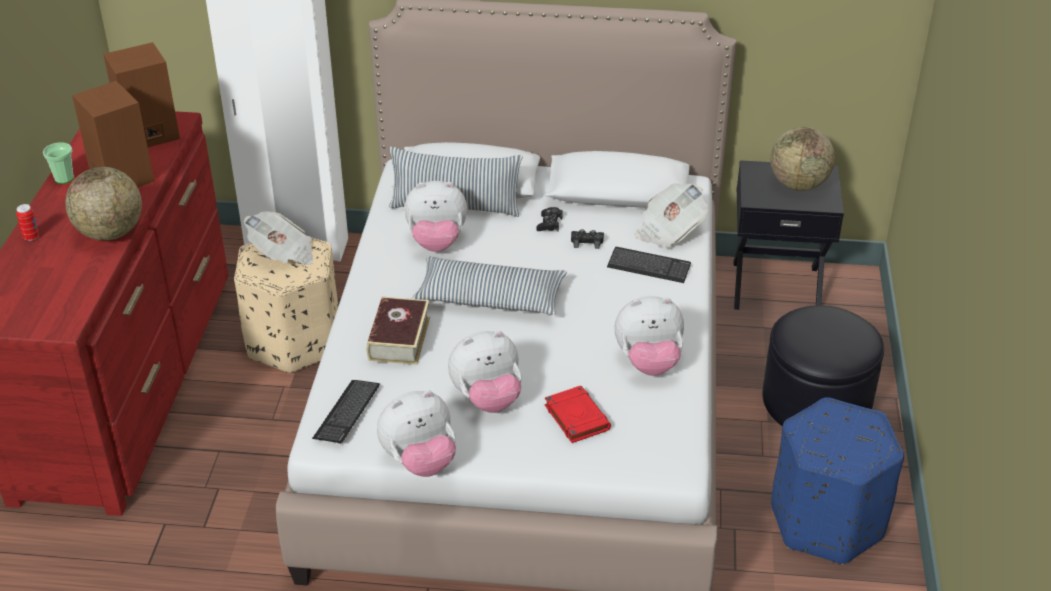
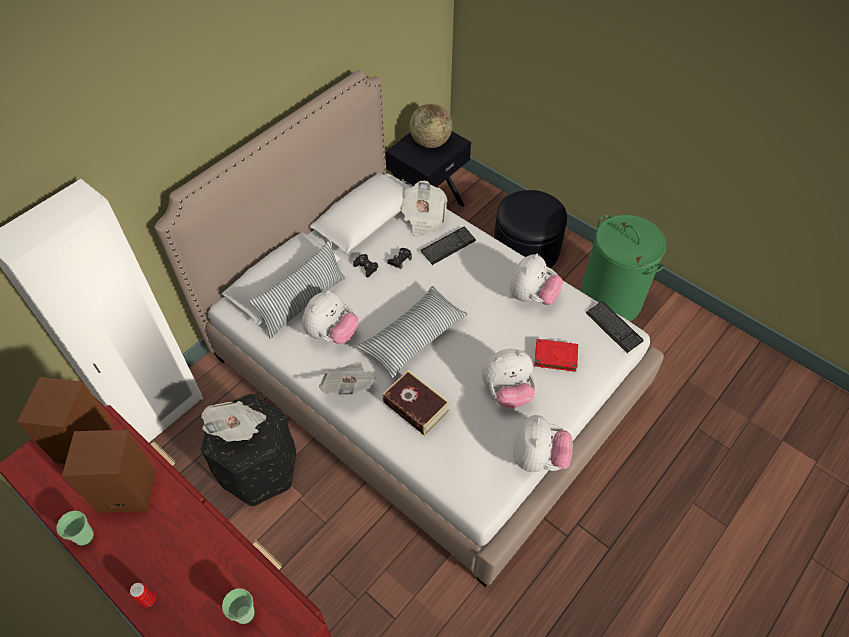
camera: 55 degrees left, 15 degrees up
(54, 293) = (244, 613): none -> cup
(110, 233) = (198, 533): globe -> none
(294, 340) = (259, 468): beige ottoman -> black ottoman
(347, 413) = (467, 475): keyboard -> keyboard (614, 327)
(382, 284) = (349, 386): none -> newspaper
(487, 399) = (507, 391): plush toy -> plush toy turned 60 degrees clockwise
(826, 522) = (610, 300): blue ottoman -> green laundry basket

